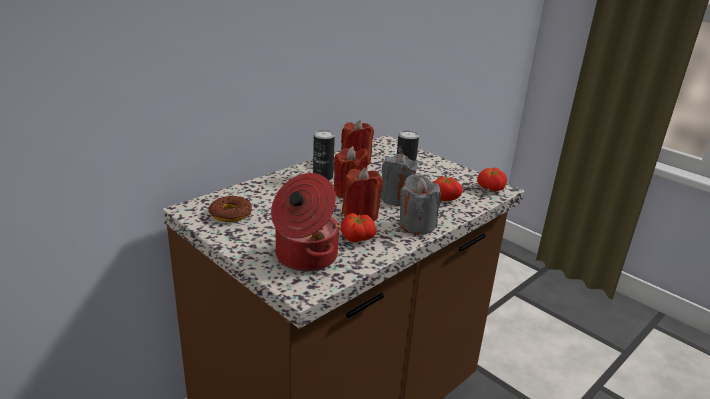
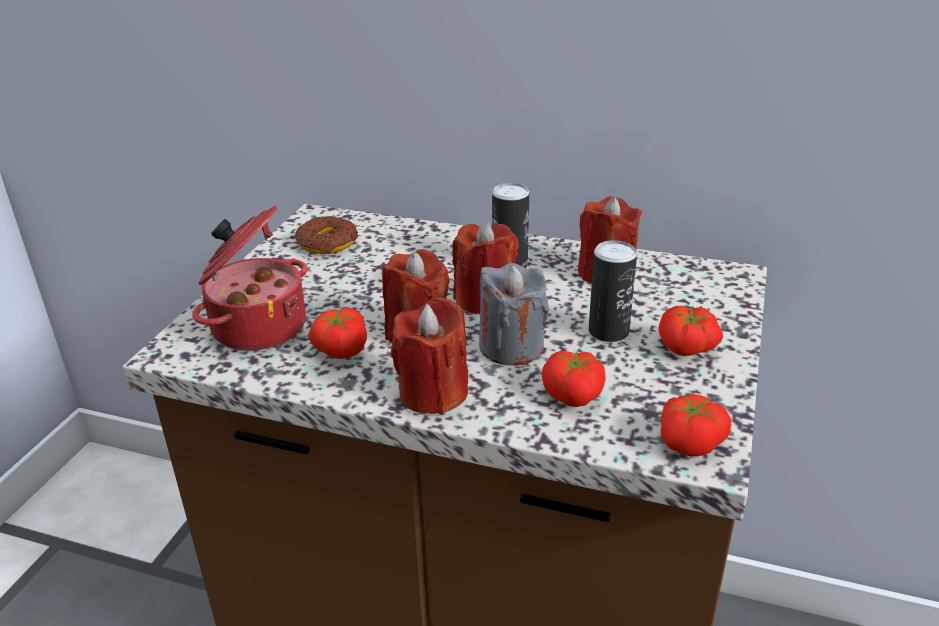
camera: 65 degrees right, 5 degrees up
(417, 225) = (433, 393): grey candle -> red candle
(431, 168) = (685, 348): none -> tomato

